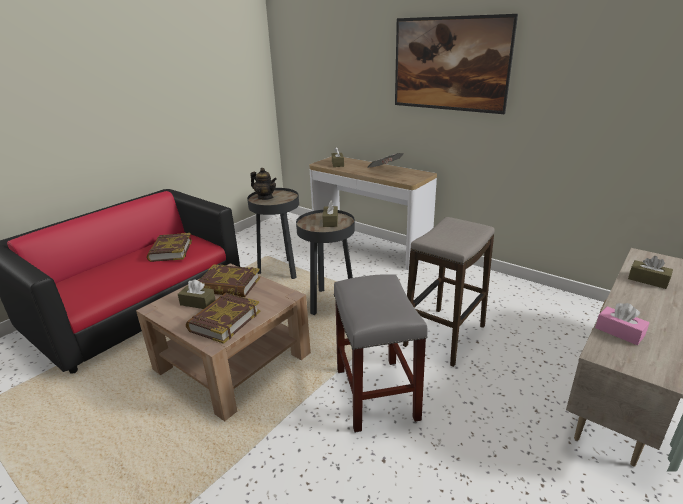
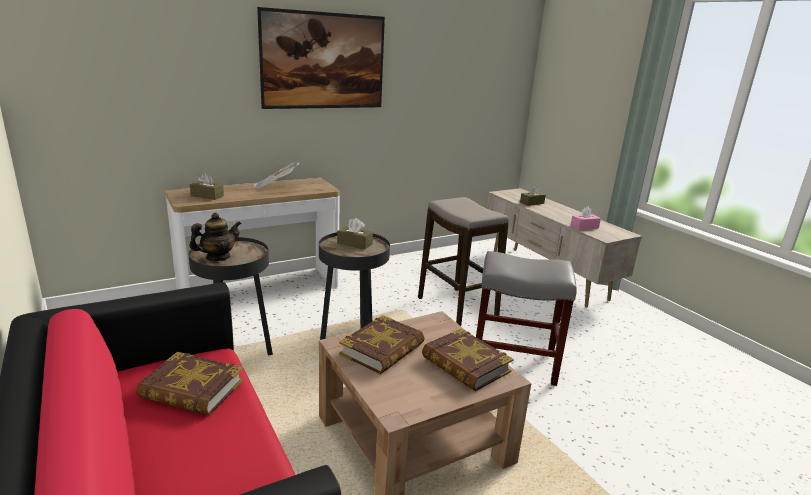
camera: 70 degrees left, 5 degrees down
(198, 303) = (409, 377): brown tissue box -> none

